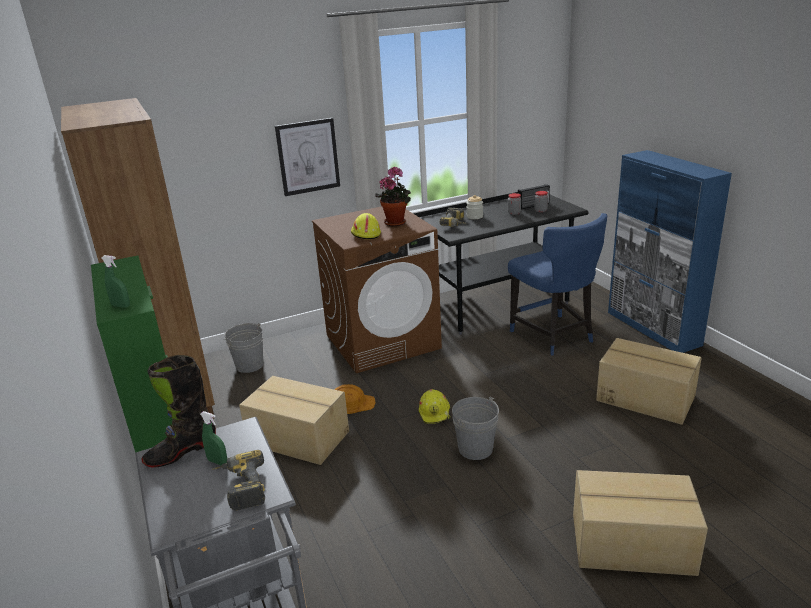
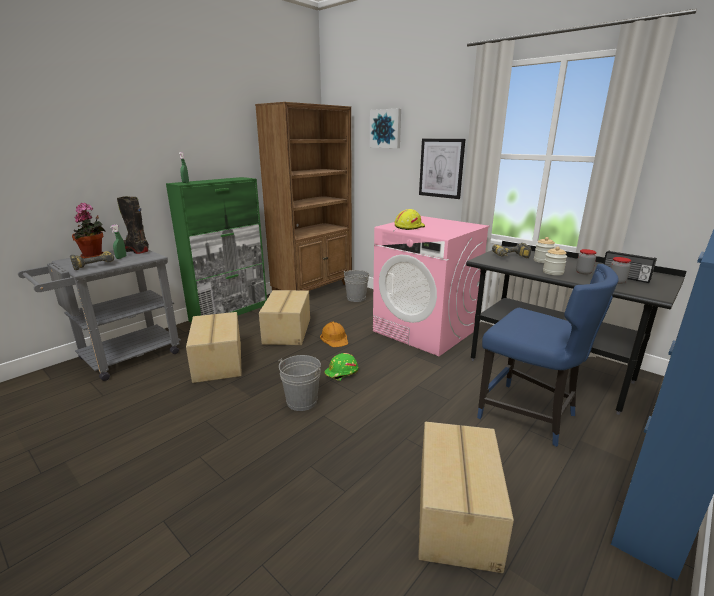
camera: 65 degrees right, 5 degrees down
(209, 122) = (386, 128): none -> picture
(383, 341) = (425, 331): brown washing machine -> pink washing machine
(396, 222) = (445, 230): potted plant -> potted plant (94, 256)
(435, 413) = (341, 373): yellow hard hat -> green hard hat
(506, 221) = (553, 272): none -> jar
(553, 336) = (529, 415): blue chair -> blue chair turned 90 degrees counterclockwise
(632, 545) = (180, 525): cardboard box -> cardboard box (217, 362)

